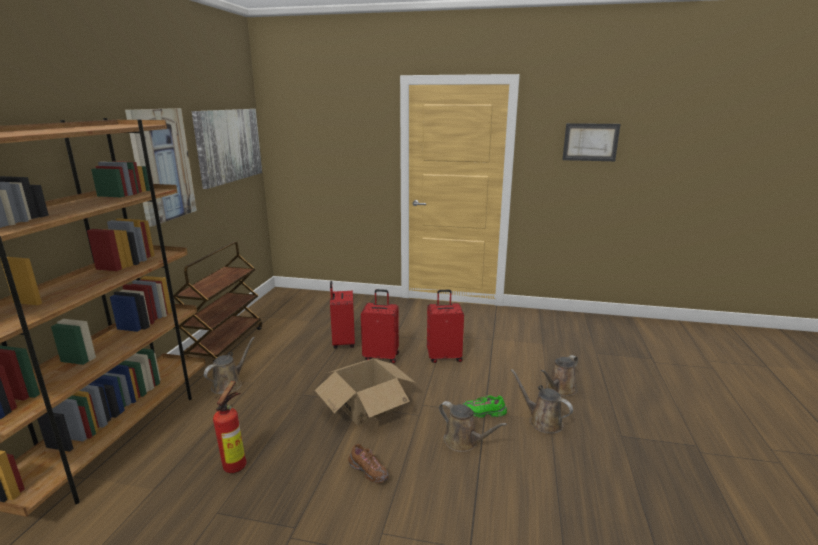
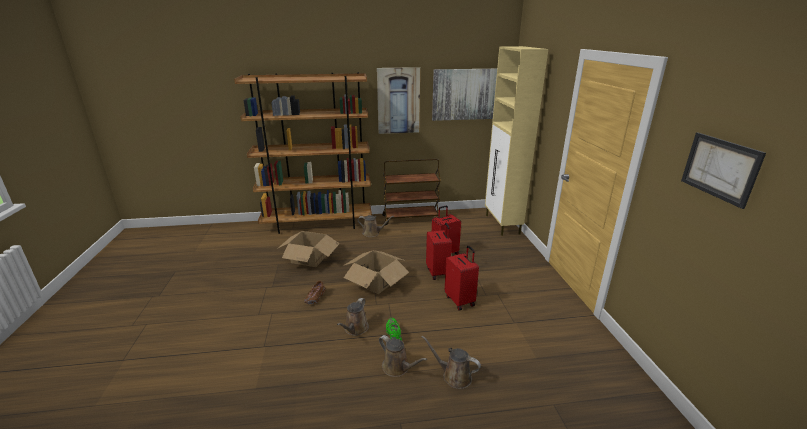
camera: 70 degrees right, 5 degrees up
(237, 464) = (310, 258): fire extinguisher -> cardboard box
(317, 296) = (502, 224): none -> beige cabinet
(542, 421) = (398, 367): brown watering can -> brown watering can turned 105 degrees clockwise

